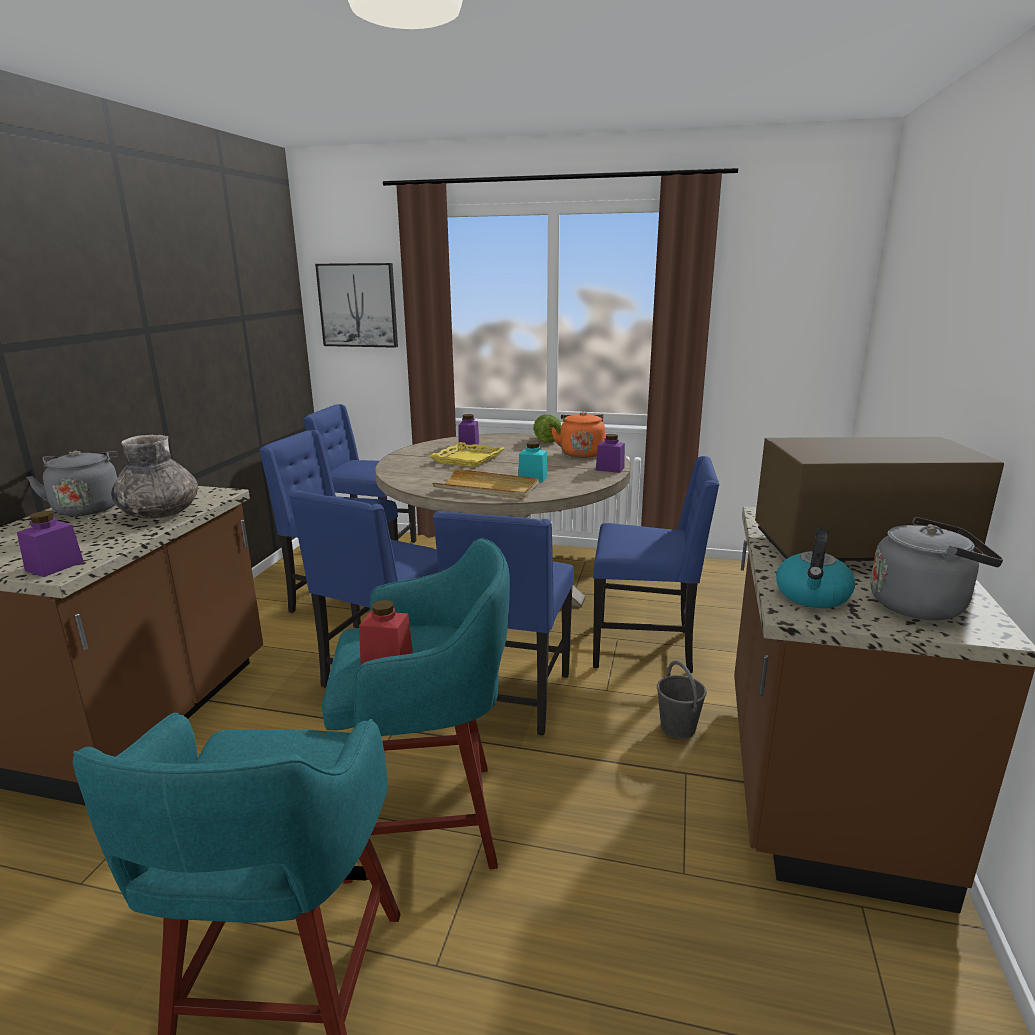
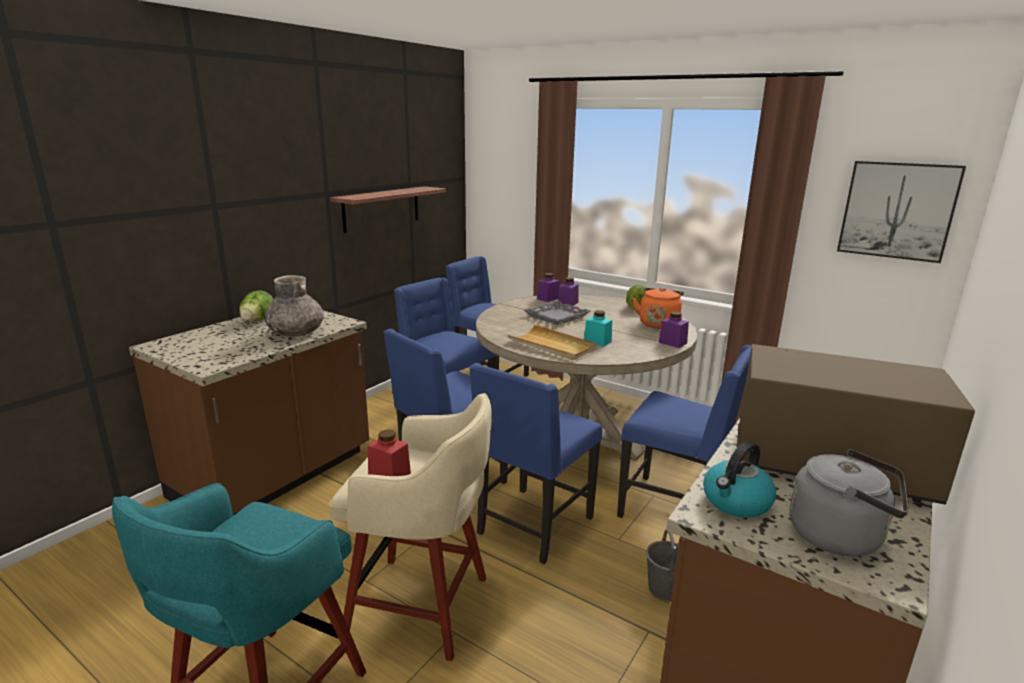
camera: 20 degrees right, 0 degrees up
(54, 566) = (208, 362): purple jar -> purple jar (548, 298)
(88, 508) = (257, 321): grey kettle -> lettuce
(215, 349) = (381, 208): none -> shelf
(358, 305) = (505, 177): picture -> picture (897, 210)
(429, 819) = (422, 606): turquoise stool -> beige stool
(468, 459) = (557, 317): yellow tray -> grey tray

